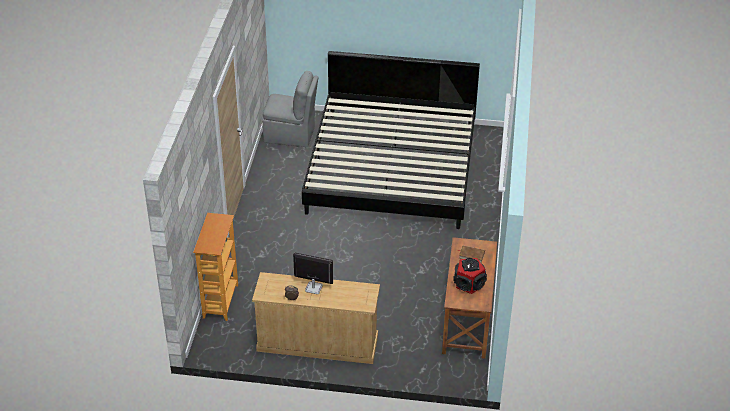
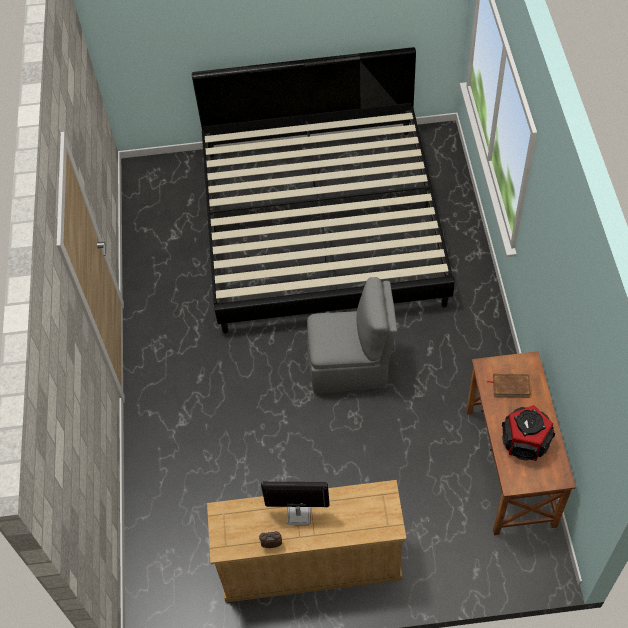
camera: 10 degrees left, 15 degrees up
(220, 301) = (145, 522): bookcase -> none
(291, 135) = (164, 201): grey chair -> grey chair (350, 367)

